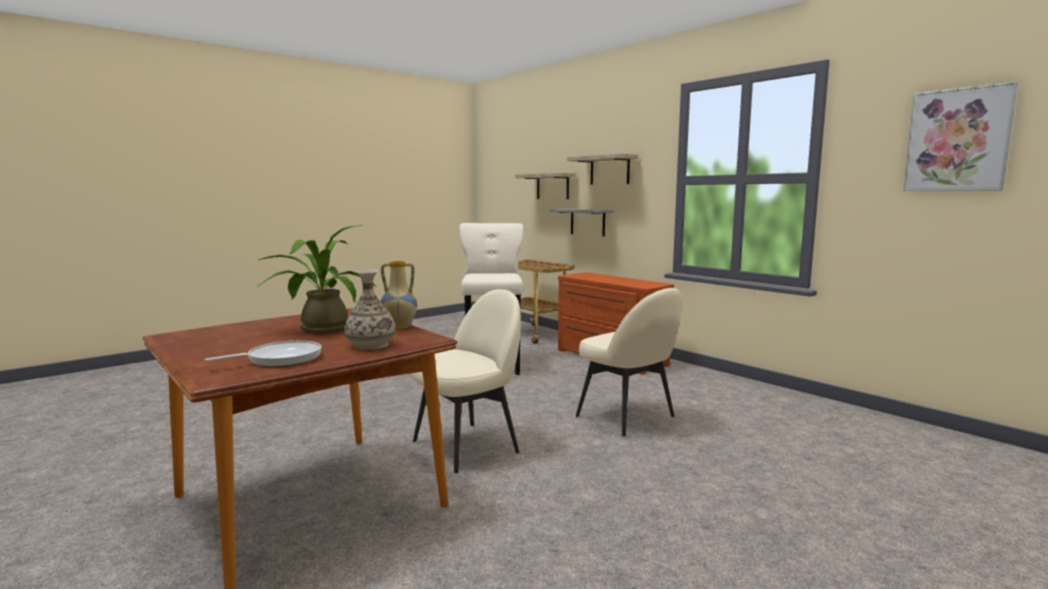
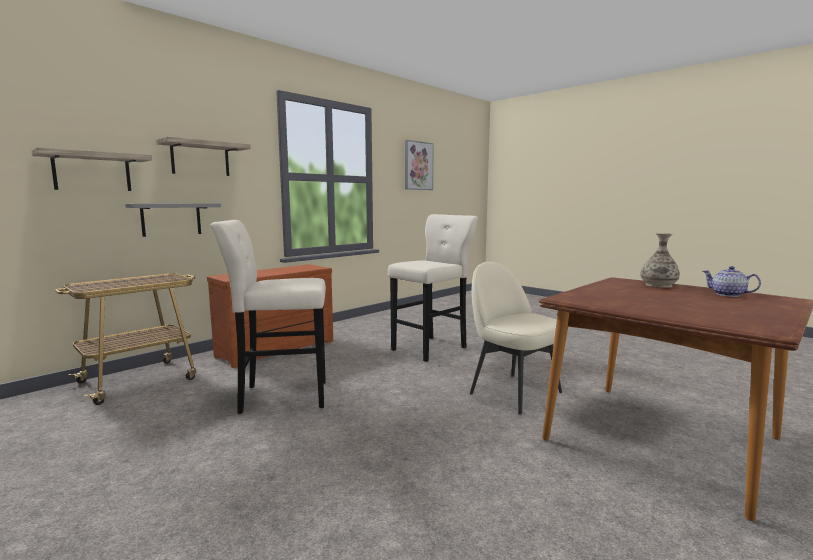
camera: 95 degrees left, 0 degrees up
(280, 359) = (728, 295): frying pan -> teapot
(320, 329) = (643, 297): potted plant -> none
(399, 327) = (602, 285): vase -> none
(627, 417) = (431, 348): beige chair -> beige stool

